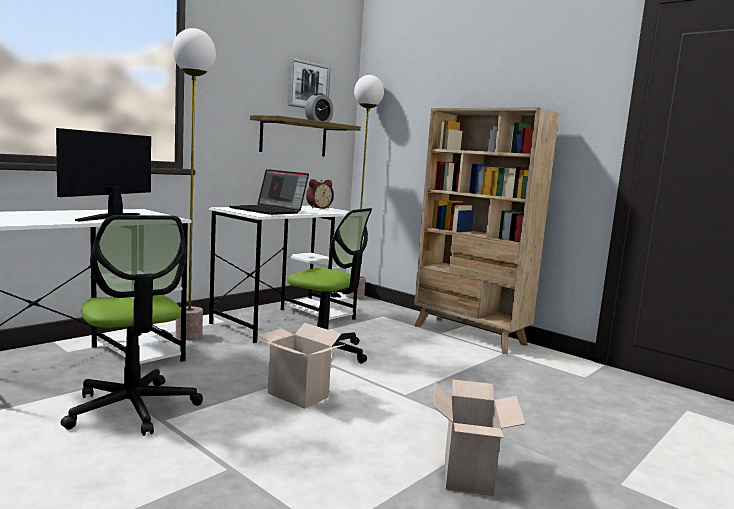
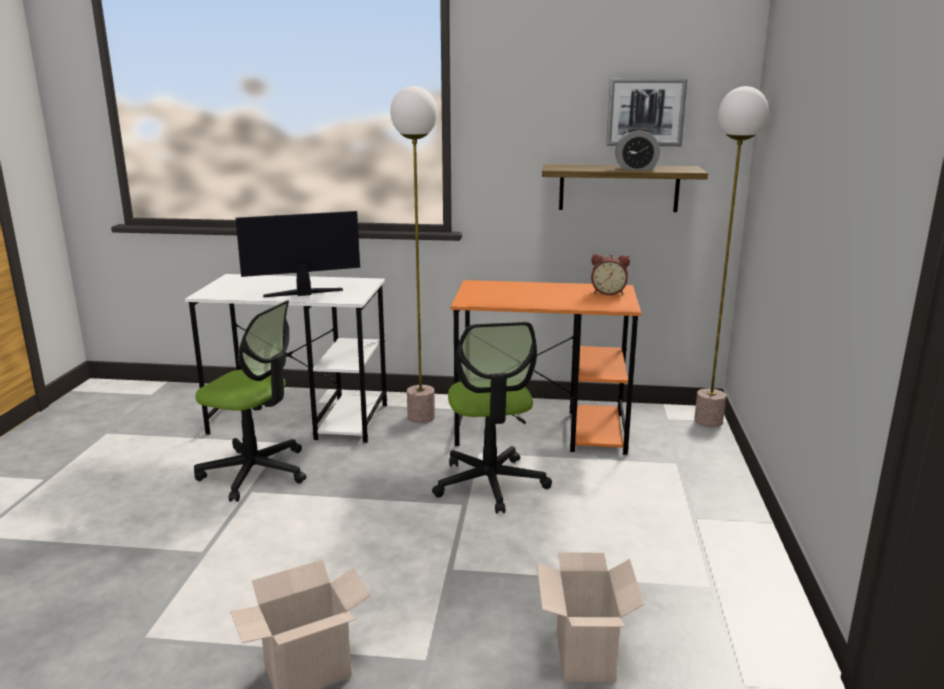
camera: 55 degrees right, 10 degrees up
(133, 408) = (255, 472): office chair -> office chair turned 90 degrees counterclockwise
(269, 211) = (507, 294): laptop -> none
(286, 321) = (543, 430): white desk -> orange desk
(295, 395) = (366, 517): cardboard box -> cardboard box (582, 654)
(469, 335) = (729, 539): beige bookcase -> none

